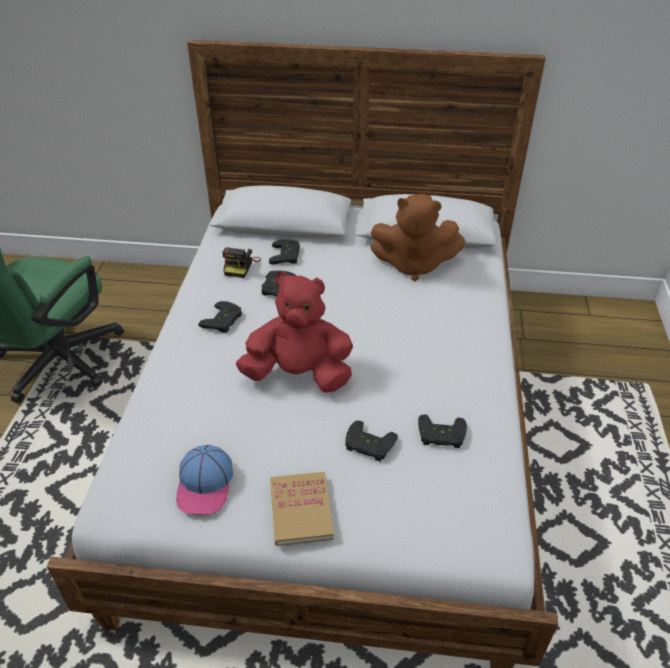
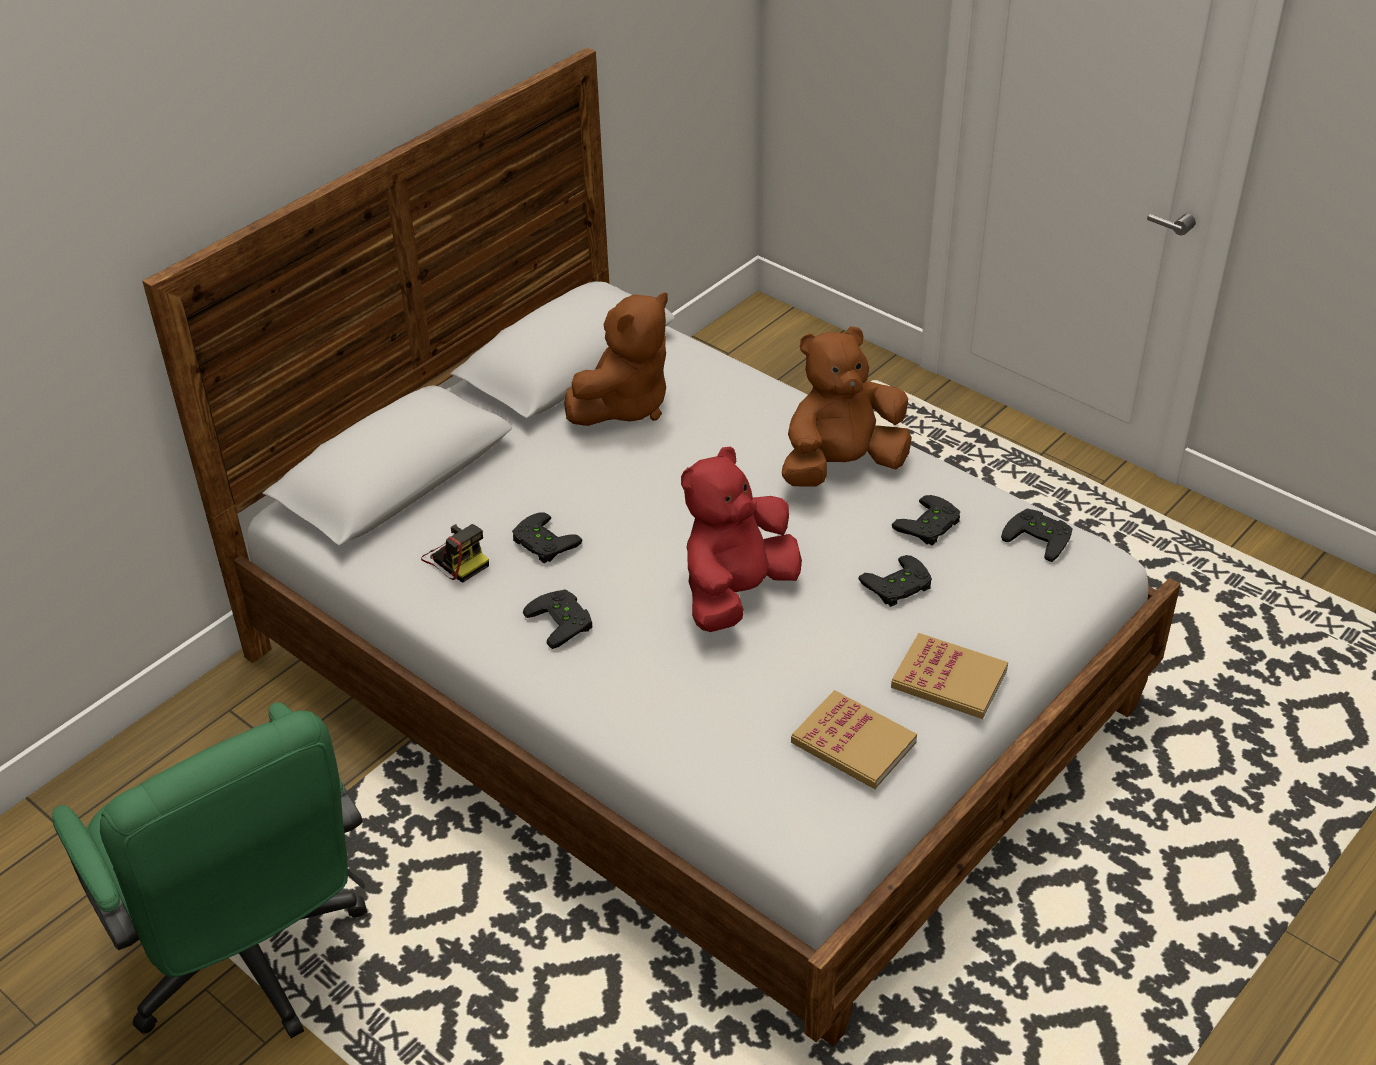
camera: 55 degrees left, 0 degrees up
(205, 485) = (853, 743): cap -> book
(287, 255) = (480, 504): black game controller -> black game controller (1040, 536)
(454, 369) = (841, 466): none -> brown plush toy

